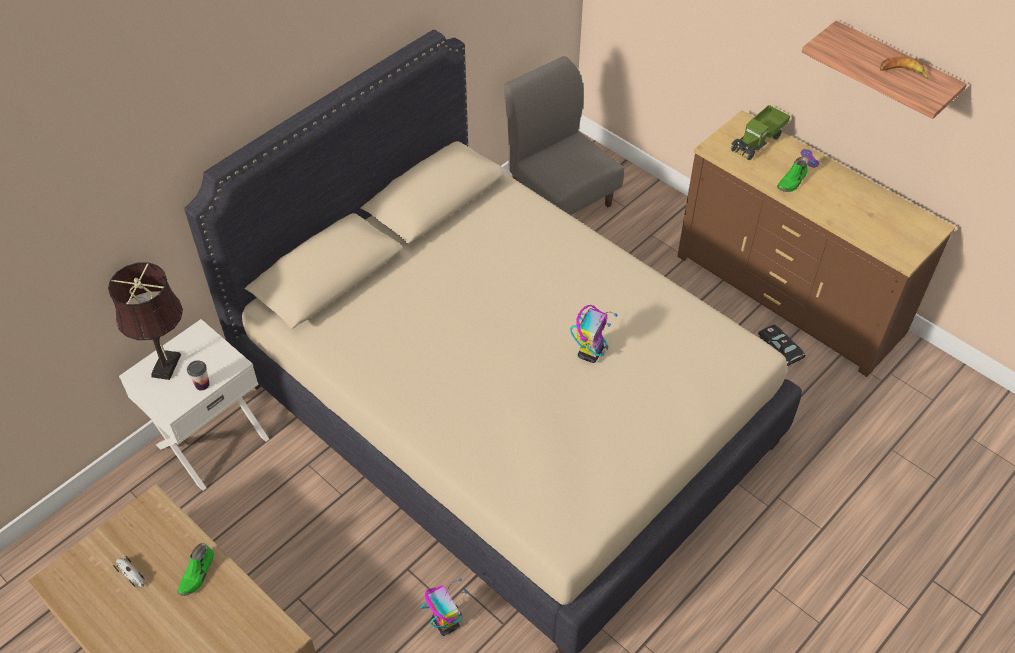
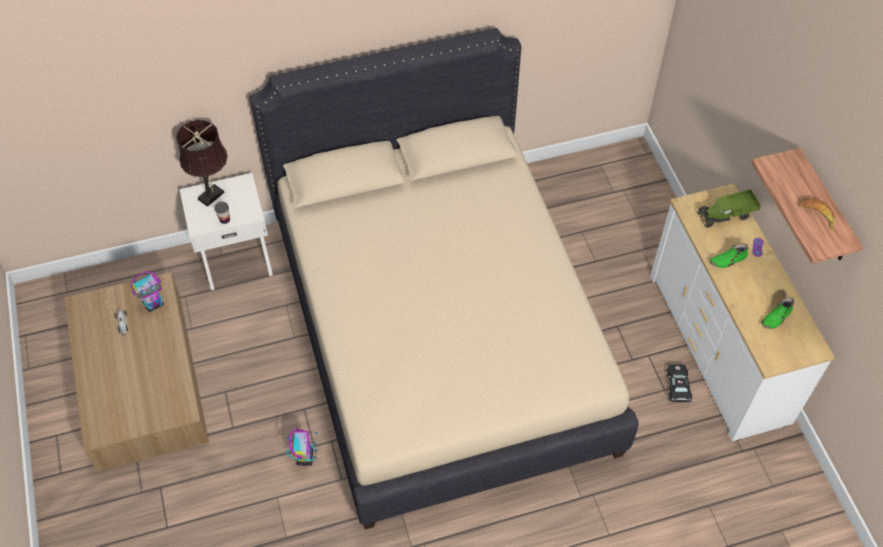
camera: 30 degrees right, 5 degrees up
(197, 574) = (159, 344): green shoe -> green shoe (776, 317)
(560, 197) = (592, 188): grey chair -> none
(590, 352) = (485, 320): toy robot -> toy robot (154, 304)
(789, 294) = (718, 347): brown dresser -> white dresser

